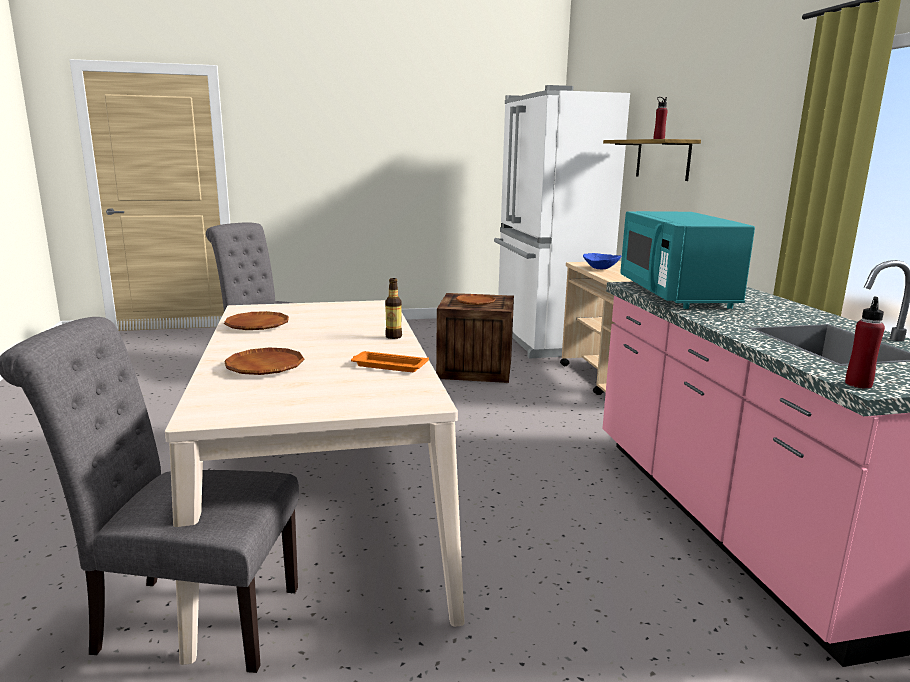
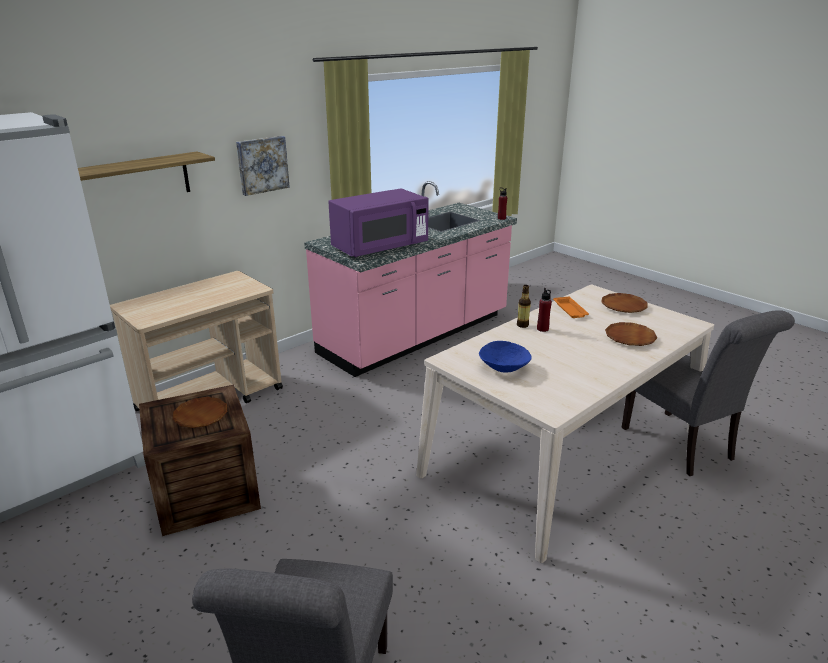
camera: 120 degrees left, 10 degrees up
(257, 325) = (579, 378): brown plate -> brown plate (623, 306)
(601, 269) = (180, 307): blue bowl -> blue bowl (504, 368)
(658, 139) = (153, 160): red bottle -> red bottle (542, 329)
(676, 294) = (380, 247): turquoise microwave -> purple microwave
(746, 168) = (262, 165): none -> picture

